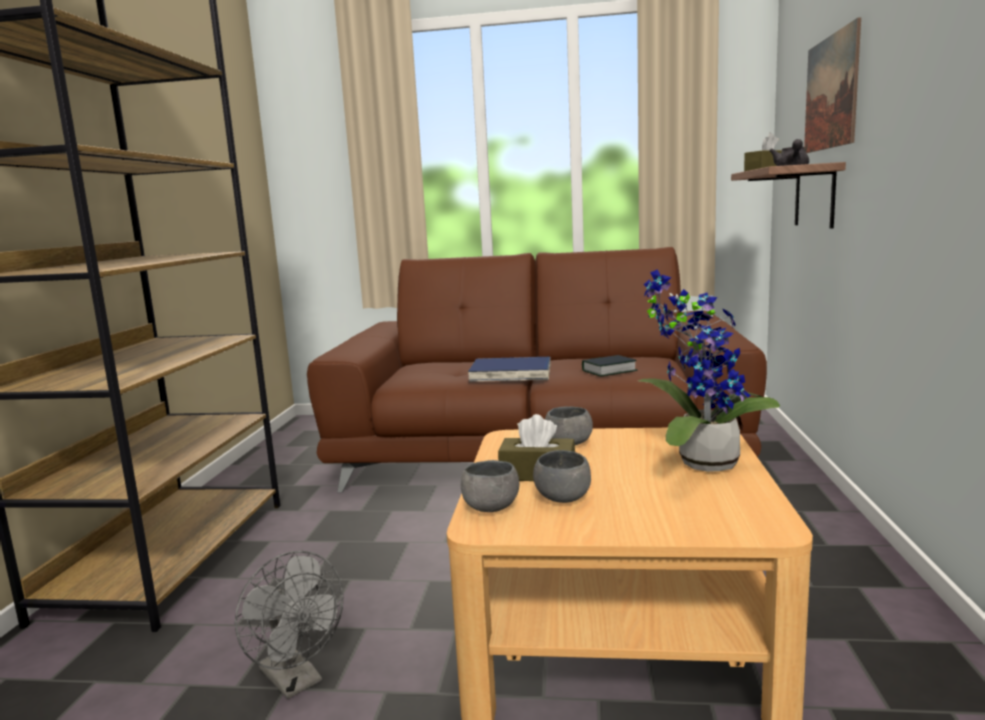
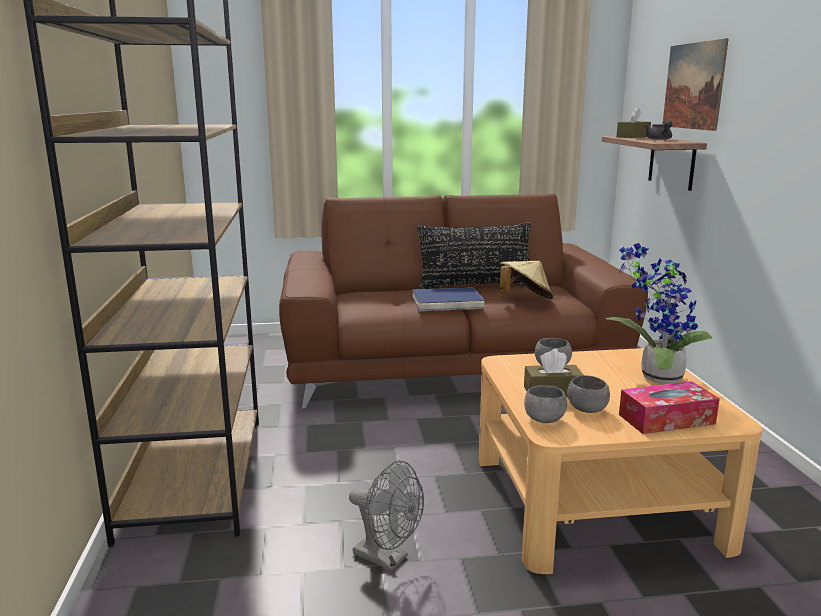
camera: 15 degrees left, 5 degrees up
(563, 358) = (475, 286): none -> black pillow
(609, 371) = (524, 299): book -> beige hat
(666, 517) = (666, 419): none -> tissue box

